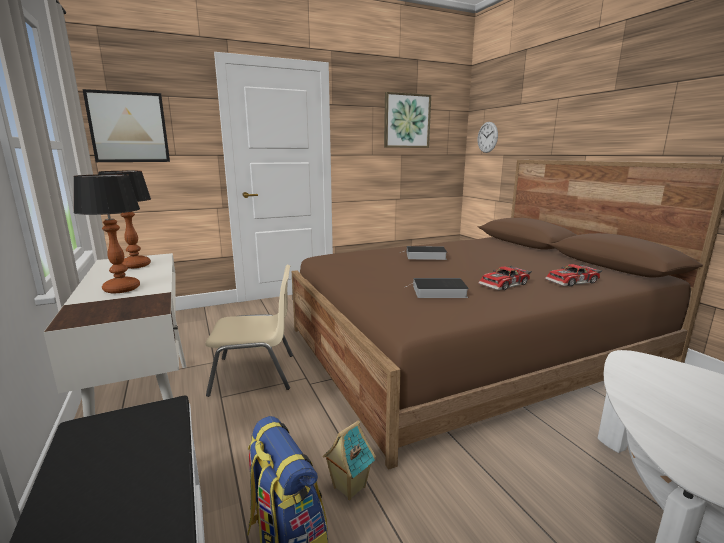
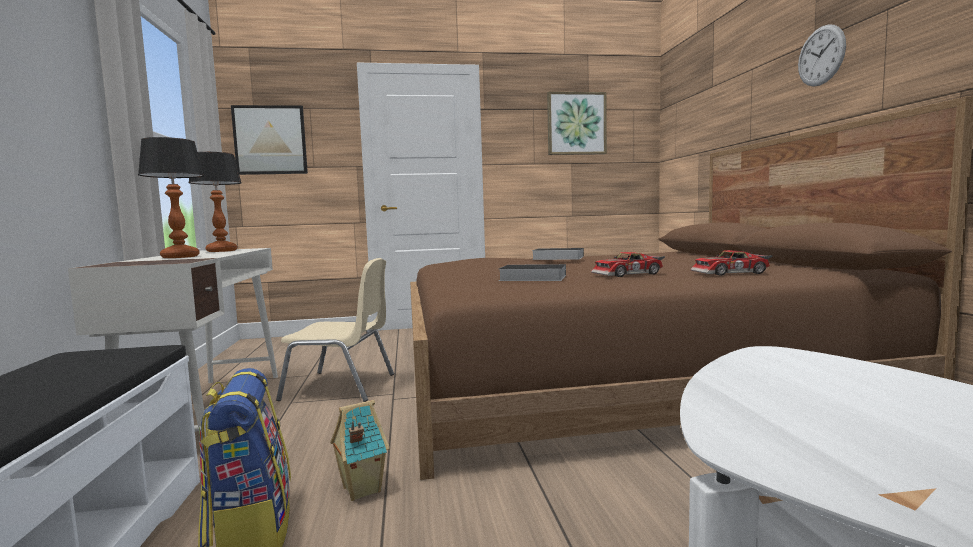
camera: 15 degrees right, 10 degrees down
(487, 137) = (680, 135): wall clock -> wall clock (821, 56)

